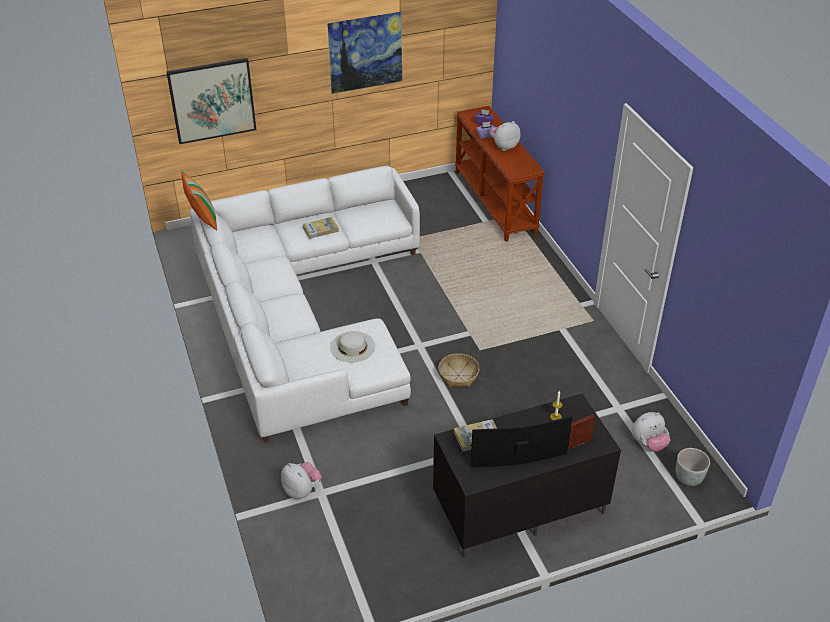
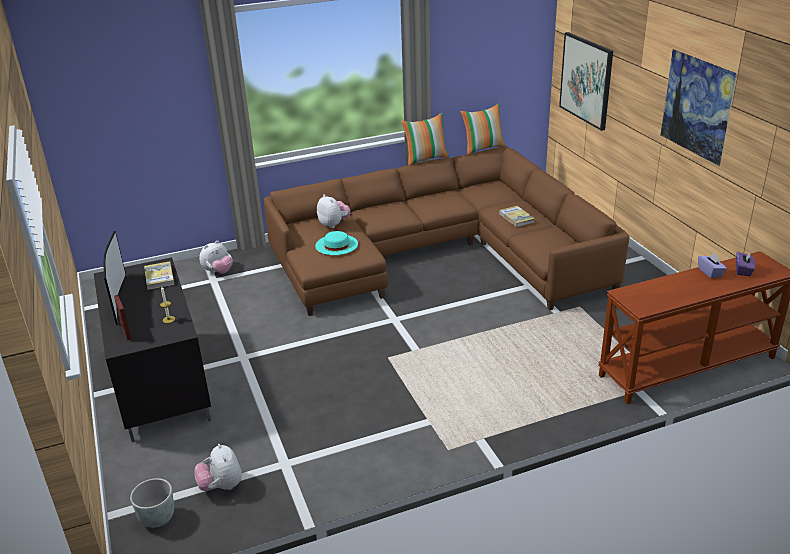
camera: 90 degrees right, 10 degrees down
(216, 258) = (426, 159): none -> pillow
(303, 311) = (440, 254): white sofa -> brown sofa
(352, 346) = (336, 244): white hat -> turquoise hat
(458, 375) = (348, 344): basket -> none
(504, 146) = (689, 286): plush toy -> plush toy (334, 224)

